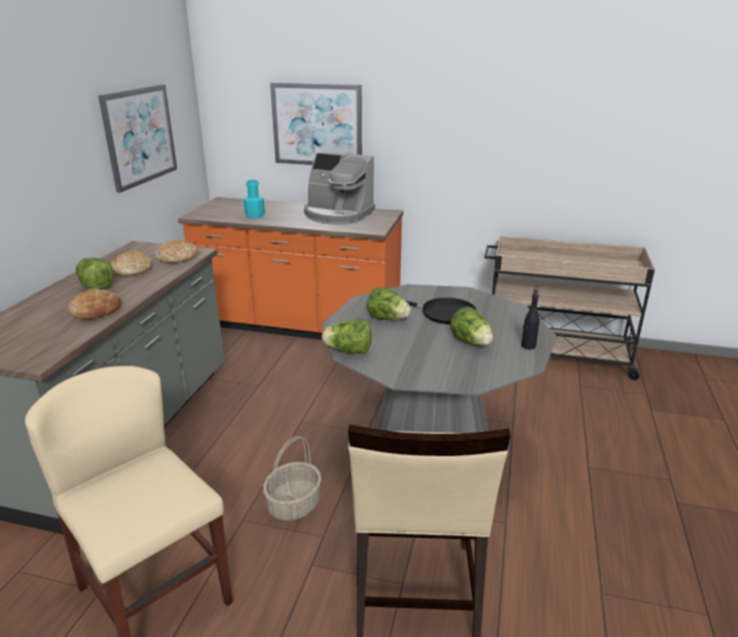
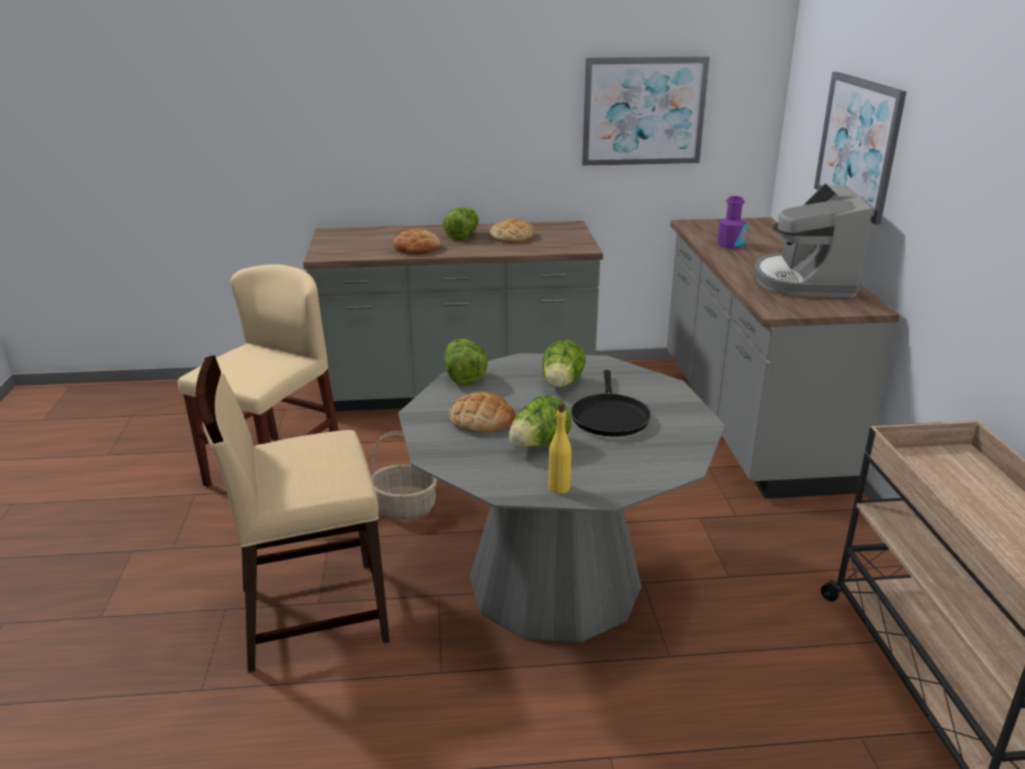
camera: 70 degrees right, 0 degrees up
(177, 256) = (561, 244): bread -> bread (482, 419)
(255, 216) = (730, 245): turquoise bottle -> purple bottle
(299, 326) = (746, 420): orange counter -> grey counter
(528, 346) = (558, 487): black bottle -> yellow bottle

